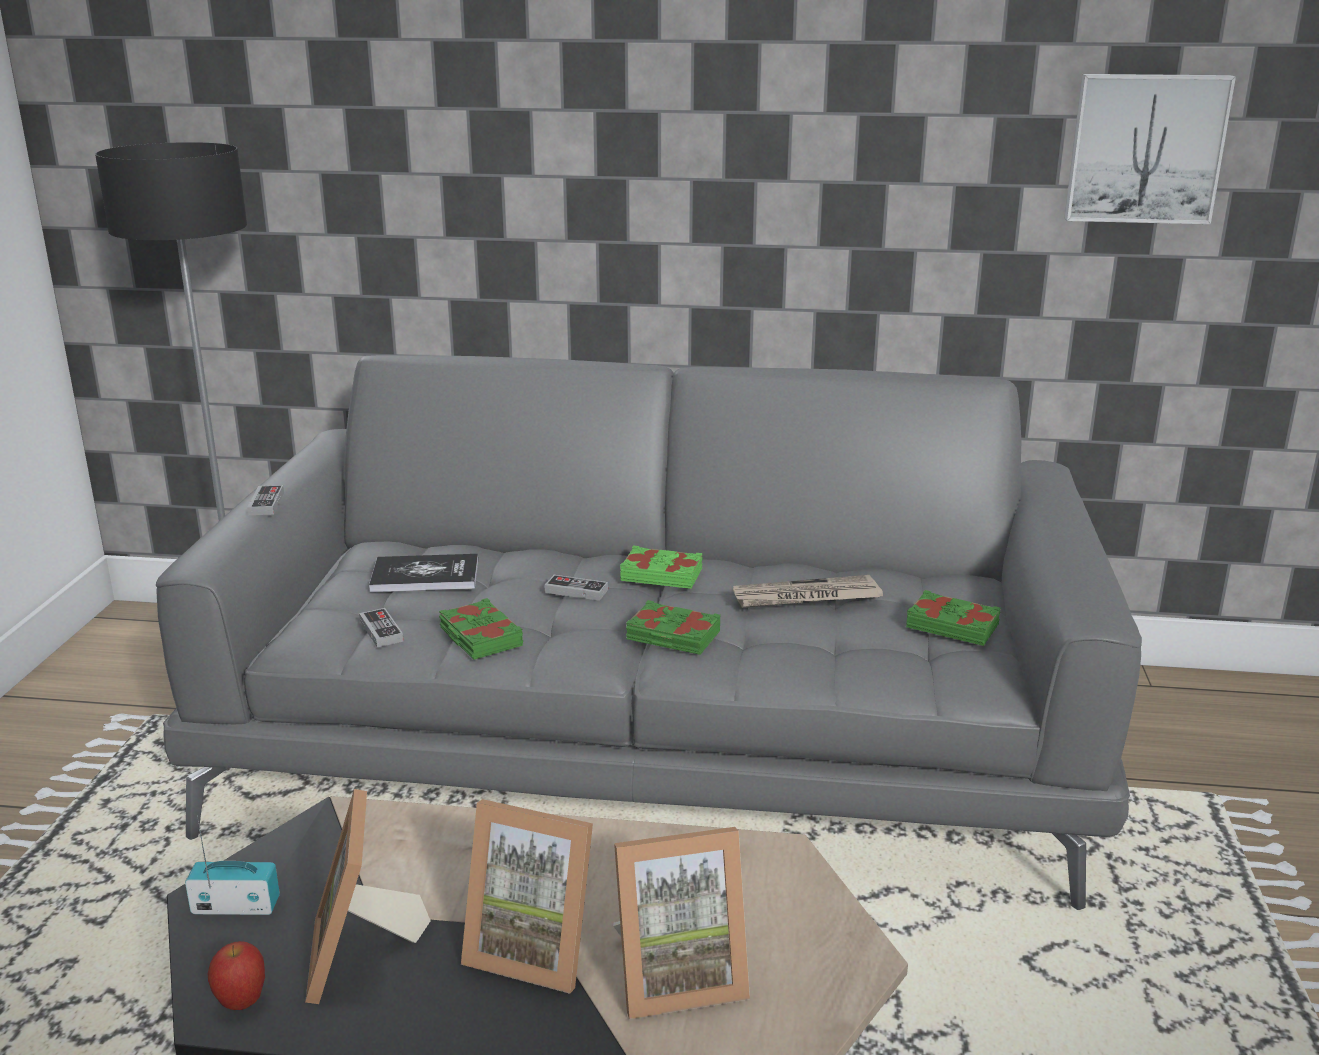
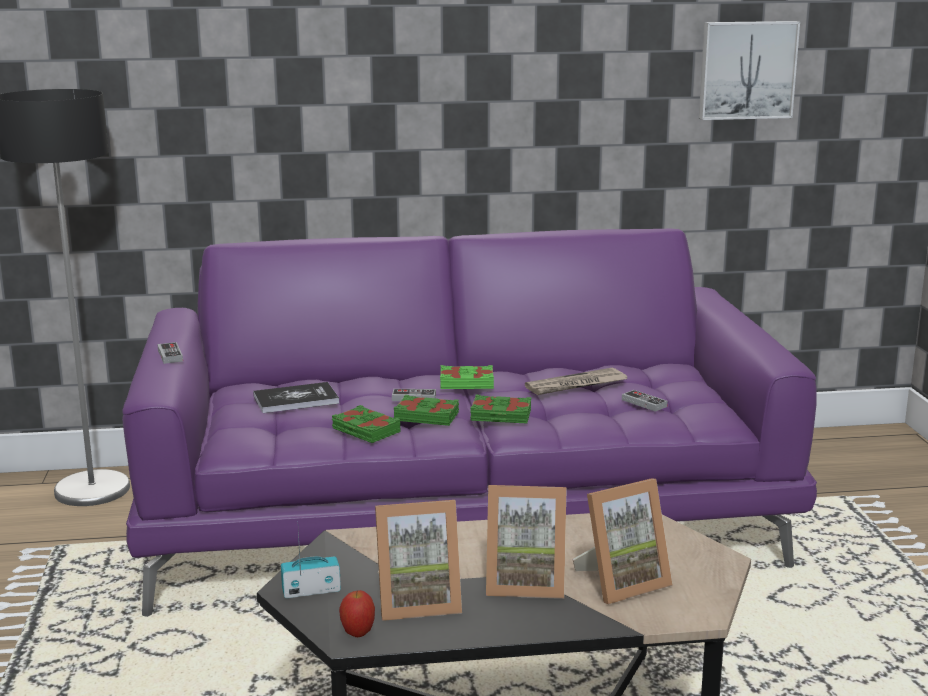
camera: 15 degrees left, 5 degrees down
(361, 956) = (417, 602): picture frame -> picture frame turned 75 degrees counterclockwise
(381, 631) = (290, 434): game controller -> game controller (644, 403)
(659, 743) = (464, 514): grey sofa -> purple sofa
(952, 625) = (681, 390): green book -> green book (426, 416)

